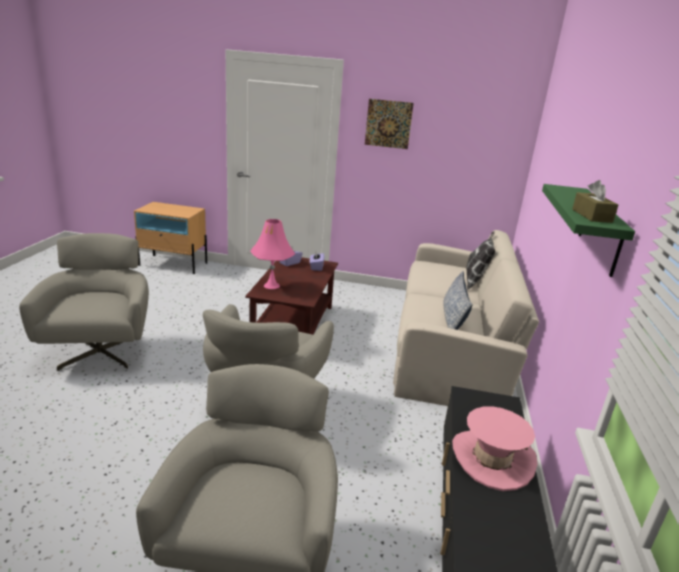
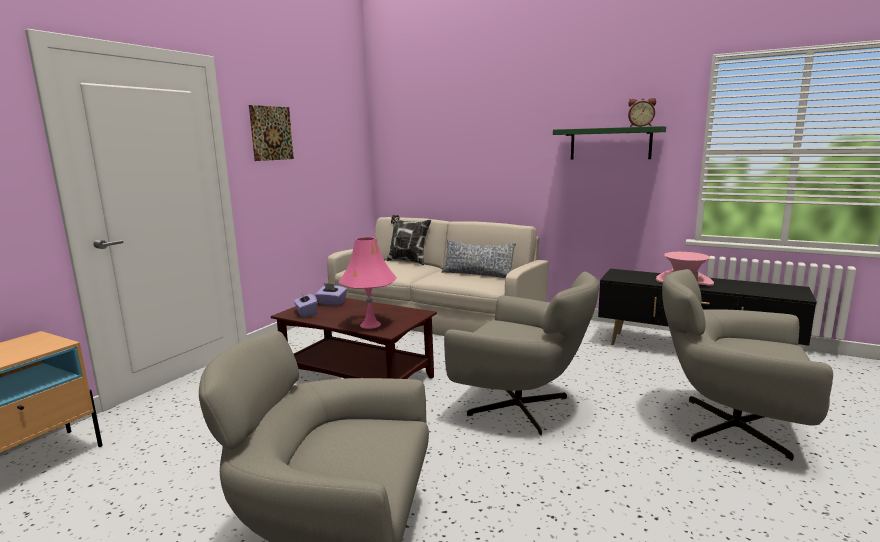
camera: 70 degrees left, 10 degrees down
(591, 216) = (640, 126): brown tissue box -> alarm clock

